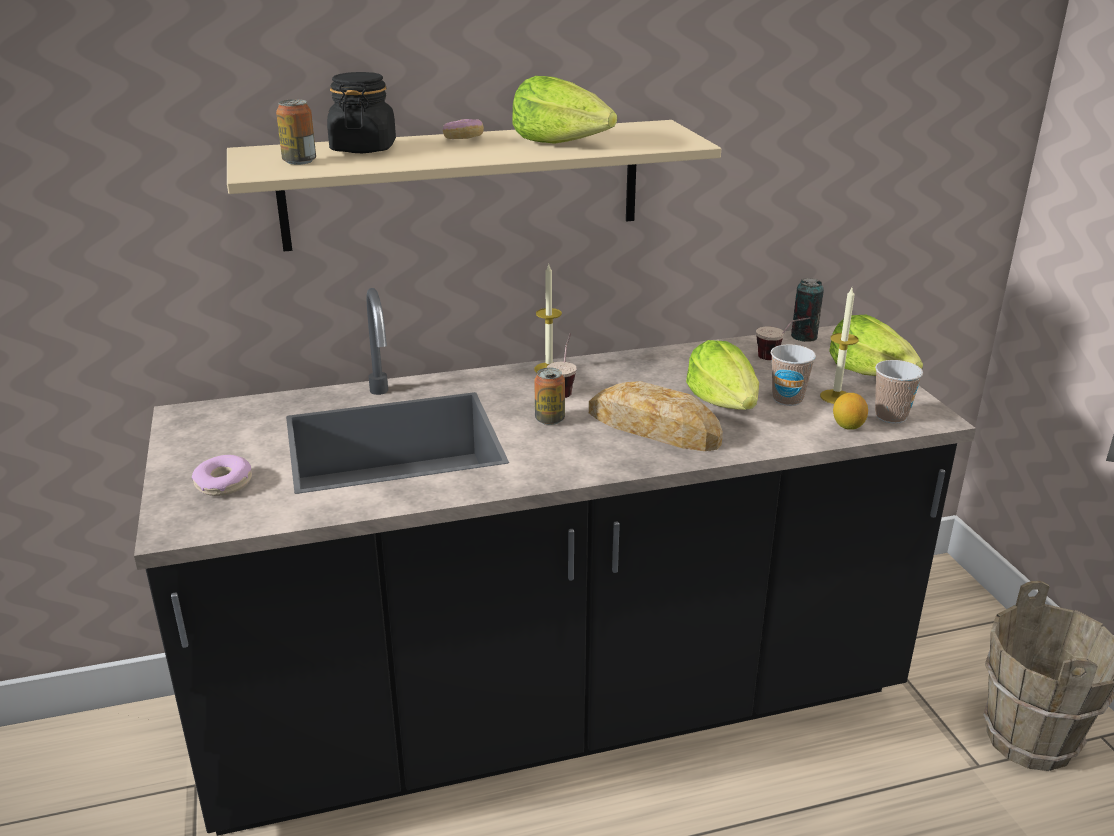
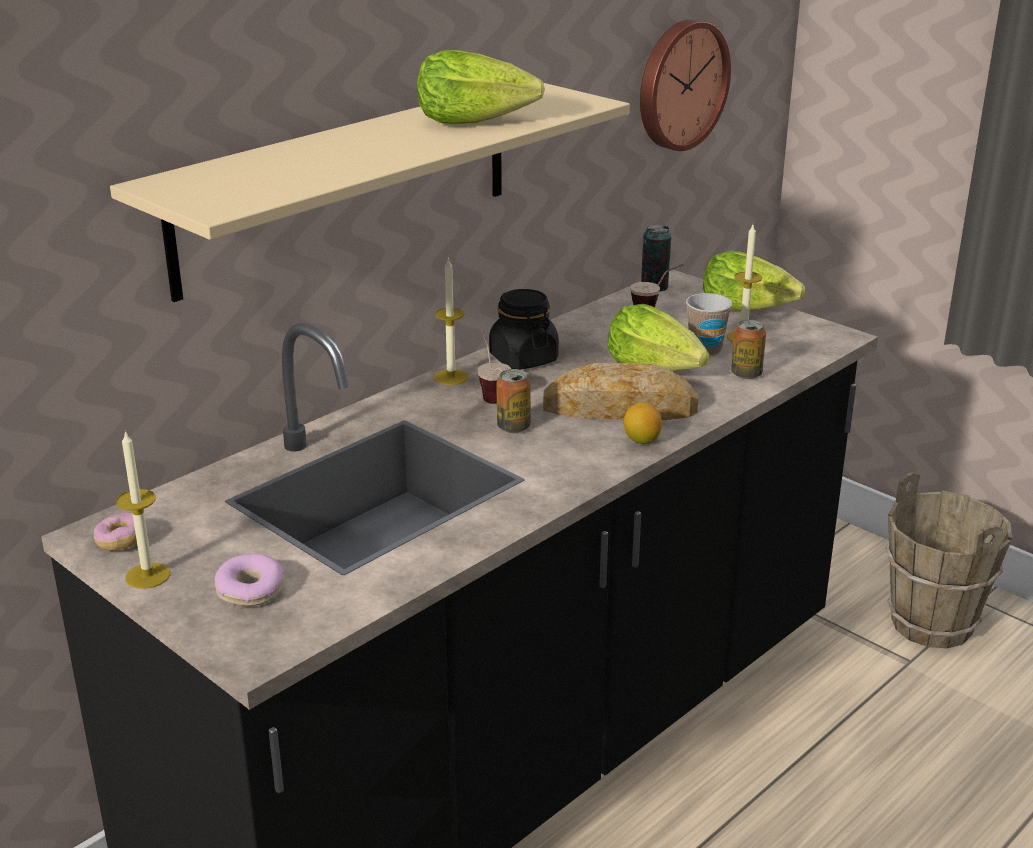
camera: 30 degrees left, 0 degrees up
(178, 452) = (148, 576): none -> candle
(299, 161) = (240, 187): can -> can (746, 374)
(363, 148) = (279, 160): black jar -> black jar (523, 359)
(463, 139) = (365, 132): donut -> donut (121, 542)
(848, 426) = (781, 362): lemon -> lemon (642, 440)
(868, 151) = (680, 84): none -> wall clock
(891, 416) = (805, 343): cup -> none

